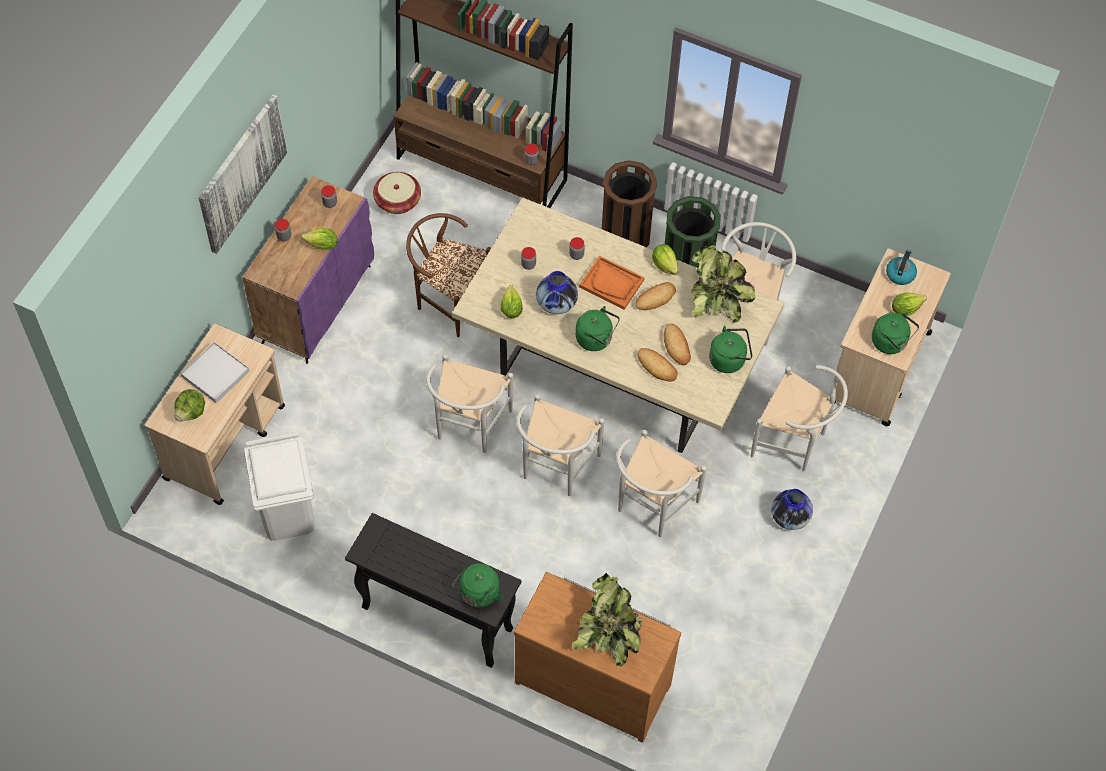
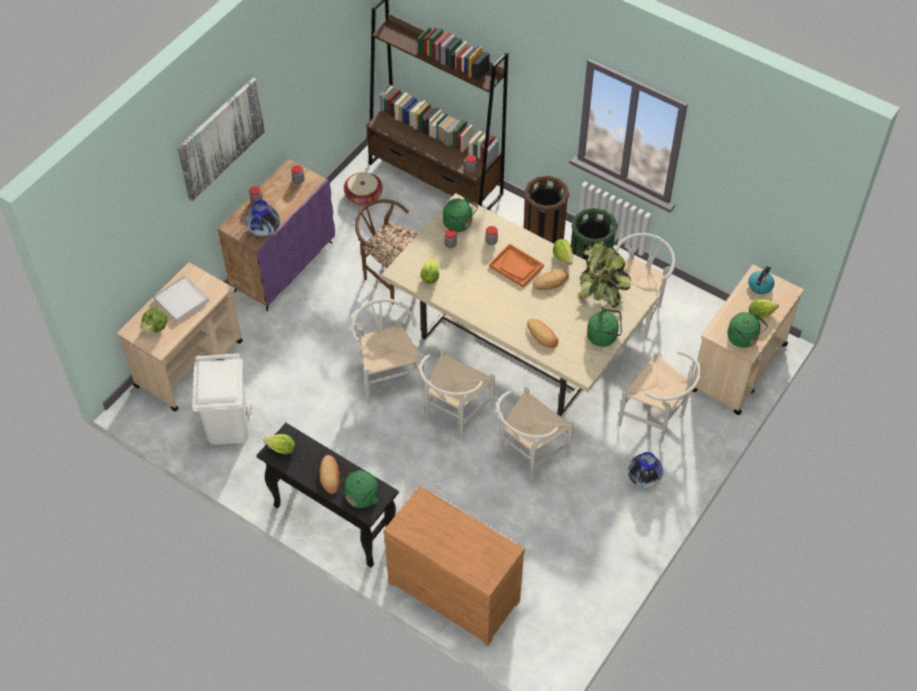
camera: 10 degrees right, 5 degrees down
(322, 245) = (286, 211): lettuce -> lettuce (282, 449)
(468, 427) = (388, 375): white chair -> white chair turned 135 degrees clockwise
(556, 303) = (468, 276): vase -> vase (264, 229)
(596, 339) = (495, 308): green kettle -> green kettle (459, 224)
(609, 633) = (463, 541): potted plant -> none
(676, 346) = (561, 321): bread -> bread (330, 476)

